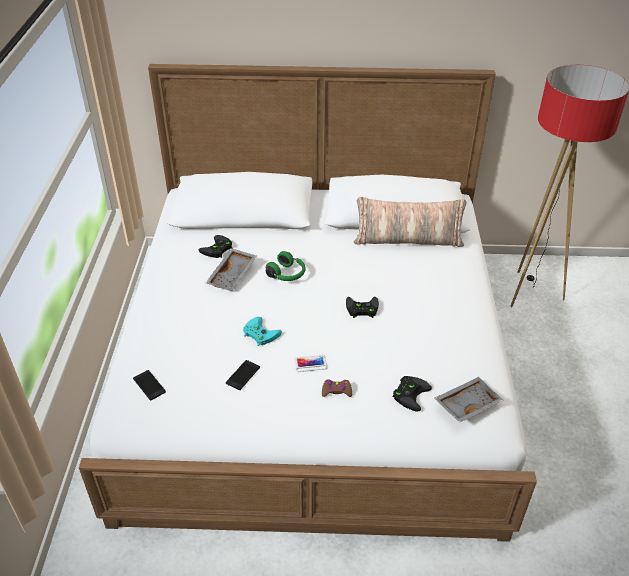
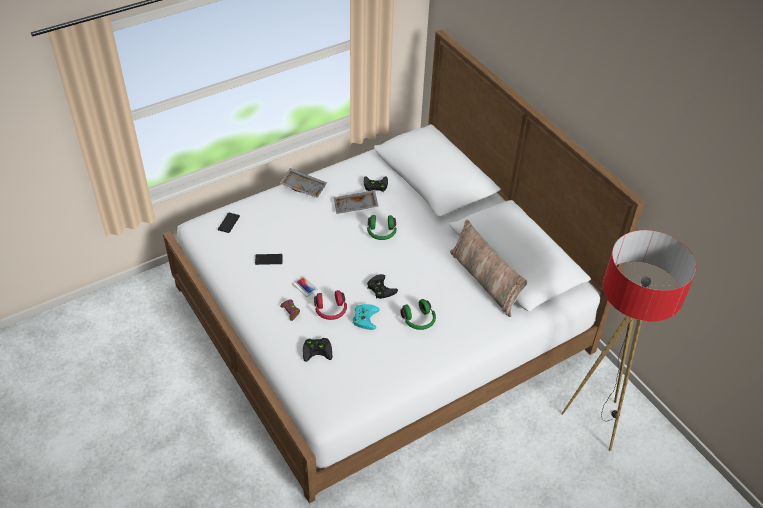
camera: 55 degrees right, 5 degrees up
(259, 333) = (311, 248): turquoise game controller -> turquoise game controller (364, 317)
(362, 358) = (331, 311): none -> red headphones
(425, 302) = (419, 321): none -> green headphones
(466, 404) = (332, 385): grey tray -> grey tray (304, 187)

